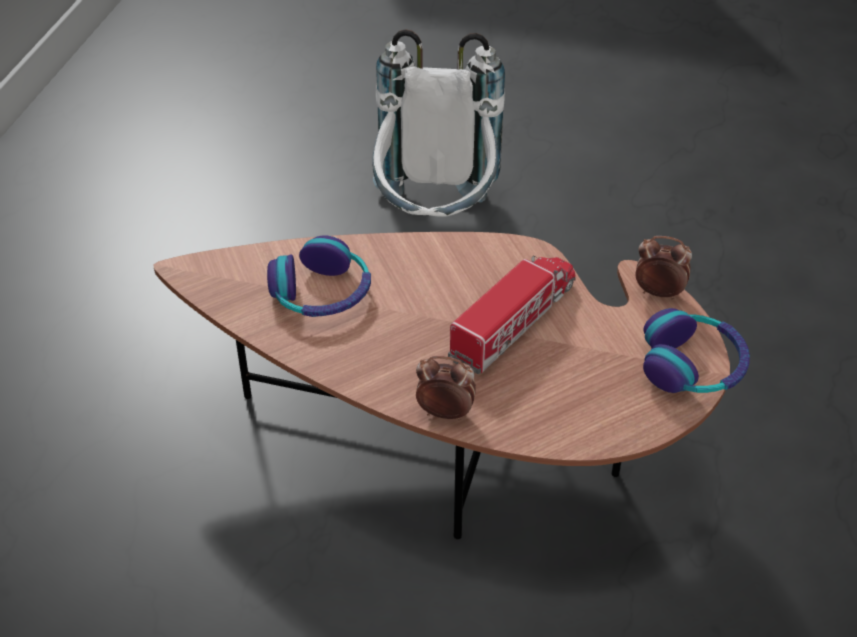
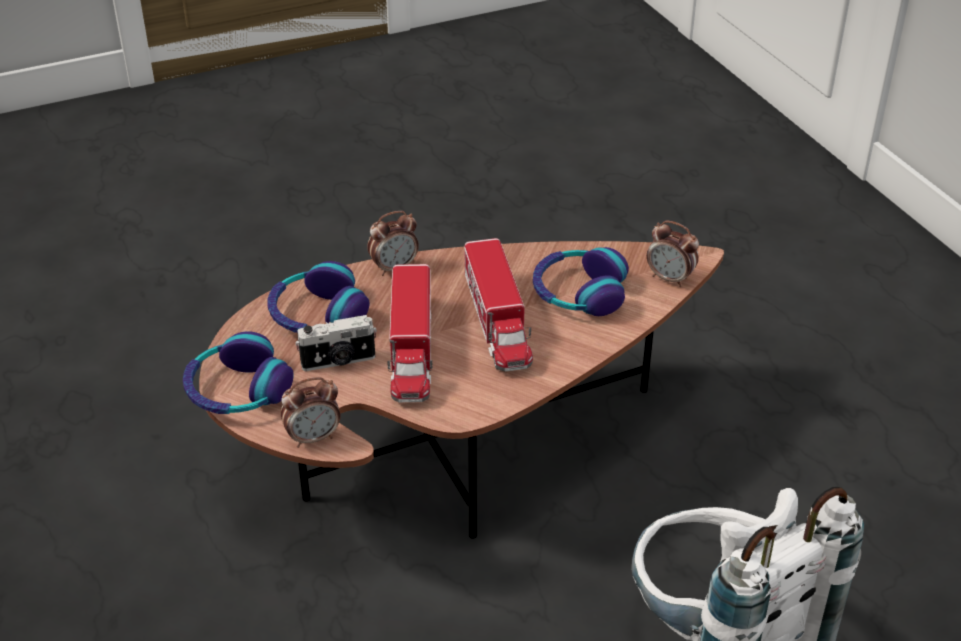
camera: 140 degrees right, 5 degrees down
(235, 263) = (670, 279): none -> alarm clock
(417, 306) = (497, 321): none -> toy truck
(564, 403) = (317, 314): none -> headphones
(585, 344) = (338, 361): none -> camera

